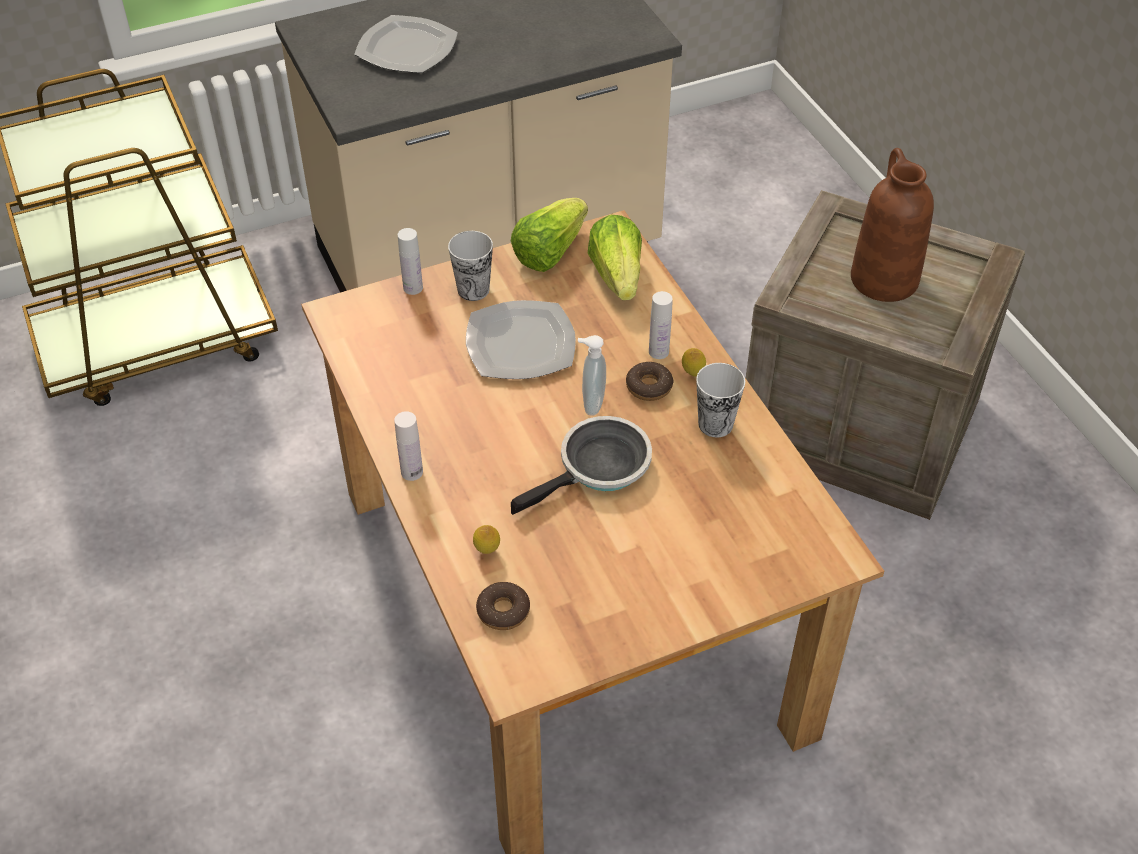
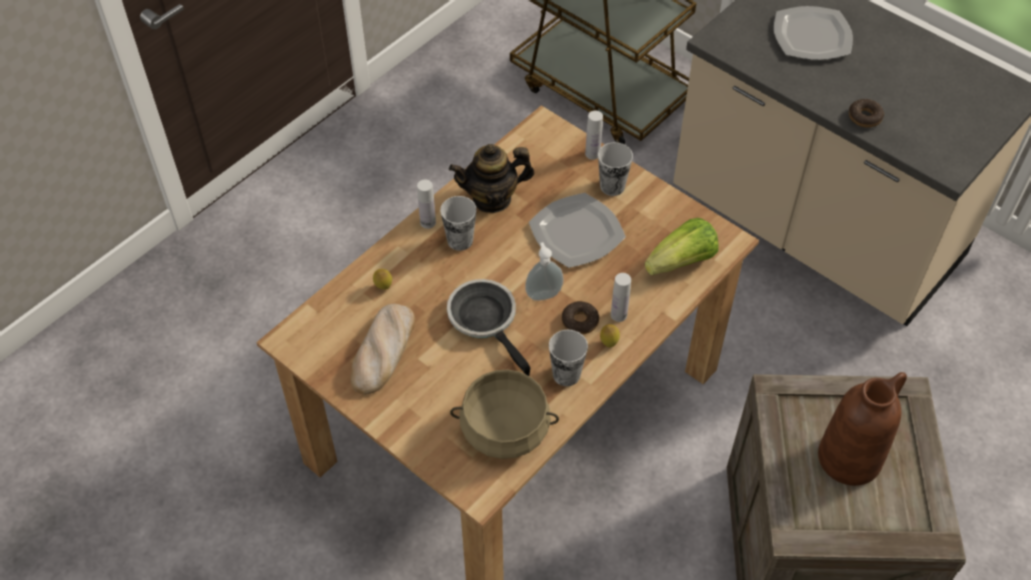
camera: 65 degrees right, 5 degrees up
(417, 398) = (492, 198): none -> teapot
(461, 451) = (460, 240): none -> cup
(503, 611) = (340, 314): donut -> donut (864, 117)
(549, 251) = (680, 213): lettuce -> none
(589, 584) = (383, 351): none -> bread
(599, 468) = (486, 320): frying pan -> frying pan turned 150 degrees counterclockwise
(764, 505) = (504, 429): none -> beige cooking pot

